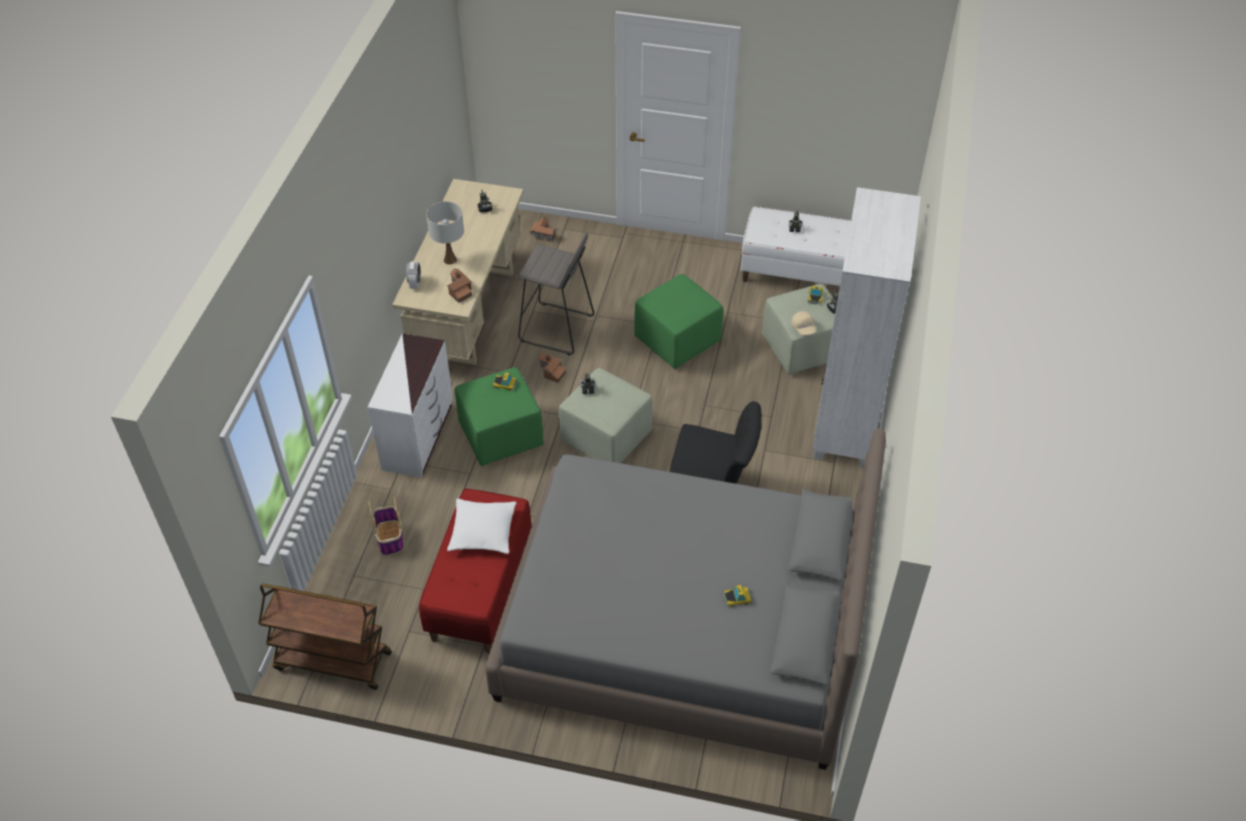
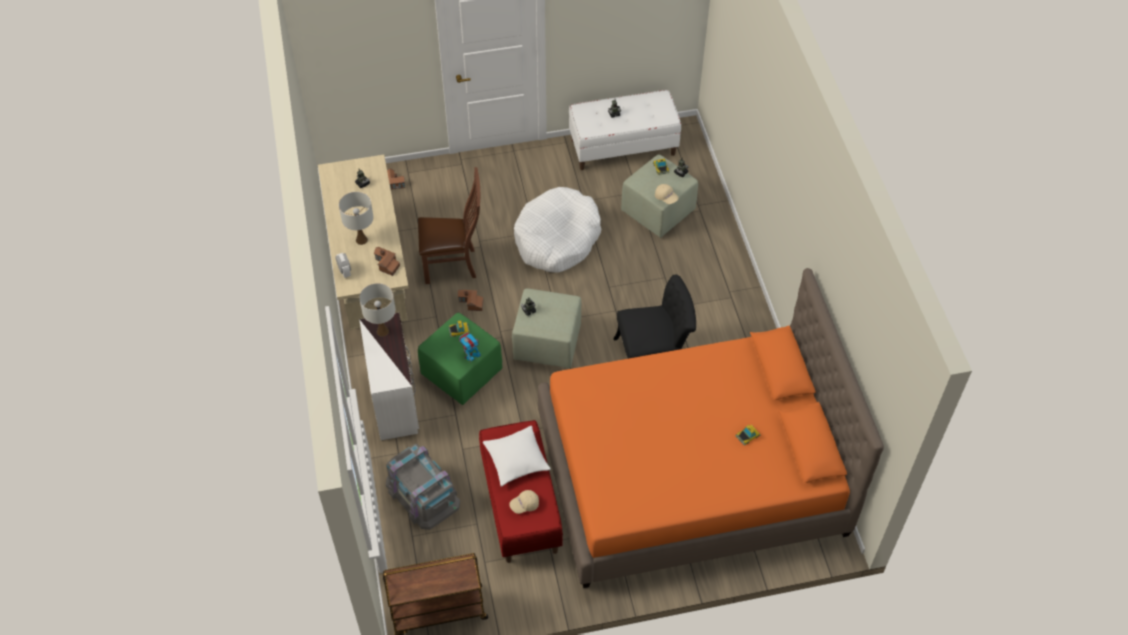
camera: 25 degrees left, 5 degrees up
(390, 538) = (423, 494): basket -> grey storage box
(417, 352) = (383, 331): none -> white table lamp
(462, 580) = (524, 505): none -> beige cap
(500, 414) = (470, 358): none -> toy robot
(556, 329) = (453, 264): grey stool -> brown chair
(677, 339) = (557, 238): green ottoman -> white dog bed
(682, 629) = (691, 474): grey bed -> orange bed
(845, 423) = (722, 262): white bookcase -> none

